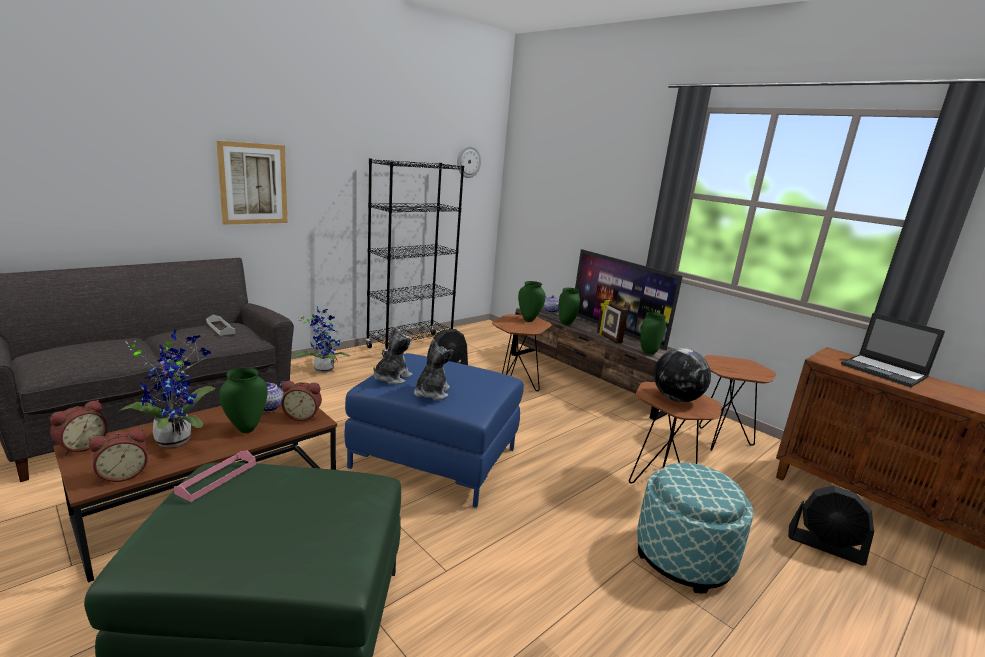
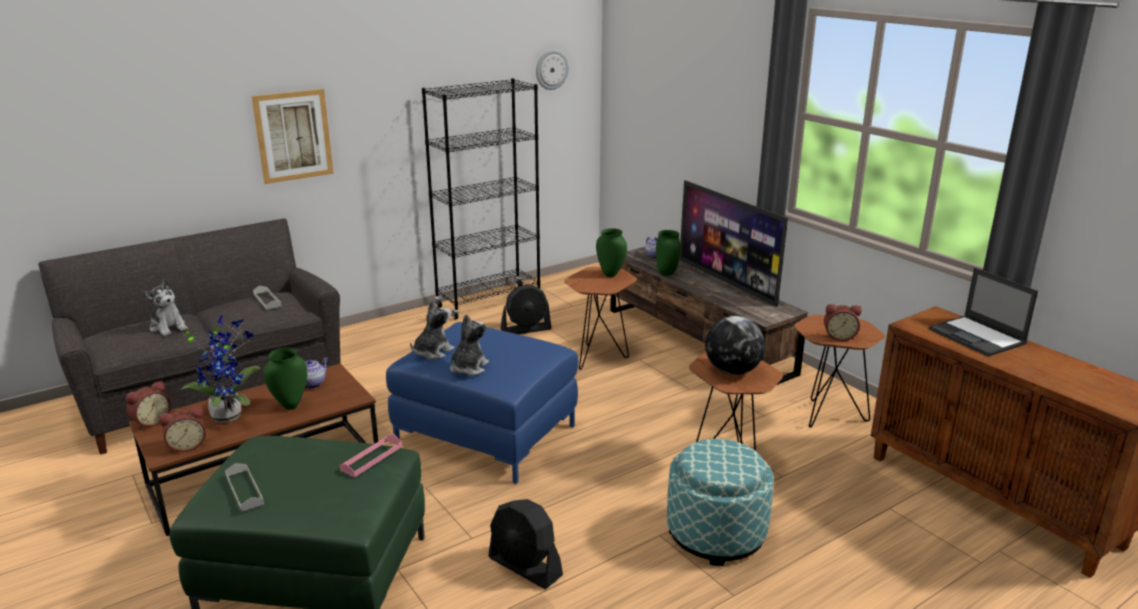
camera: 10 degrees right, 5 degrees up
(113, 348) = (168, 327): none -> plush toy
(196, 533) = (244, 490): none -> grey tray
(217, 478) = (261, 448): pink tray -> pink tray (371, 458)
(302, 416) = (343, 392): alarm clock -> alarm clock (839, 337)
(323, 369) = (383, 335): potted plant -> none
(608, 338) = (711, 292): picture frame -> none
(649, 352) = (752, 311): green vase -> none
(825, 546) = (885, 528): black fan -> black fan (525, 567)

